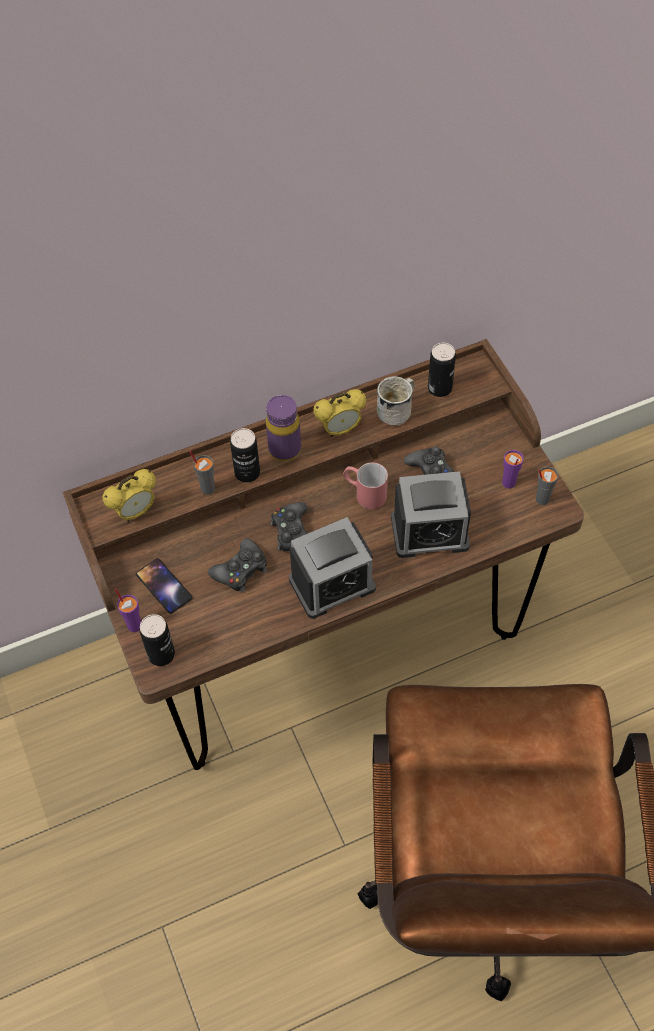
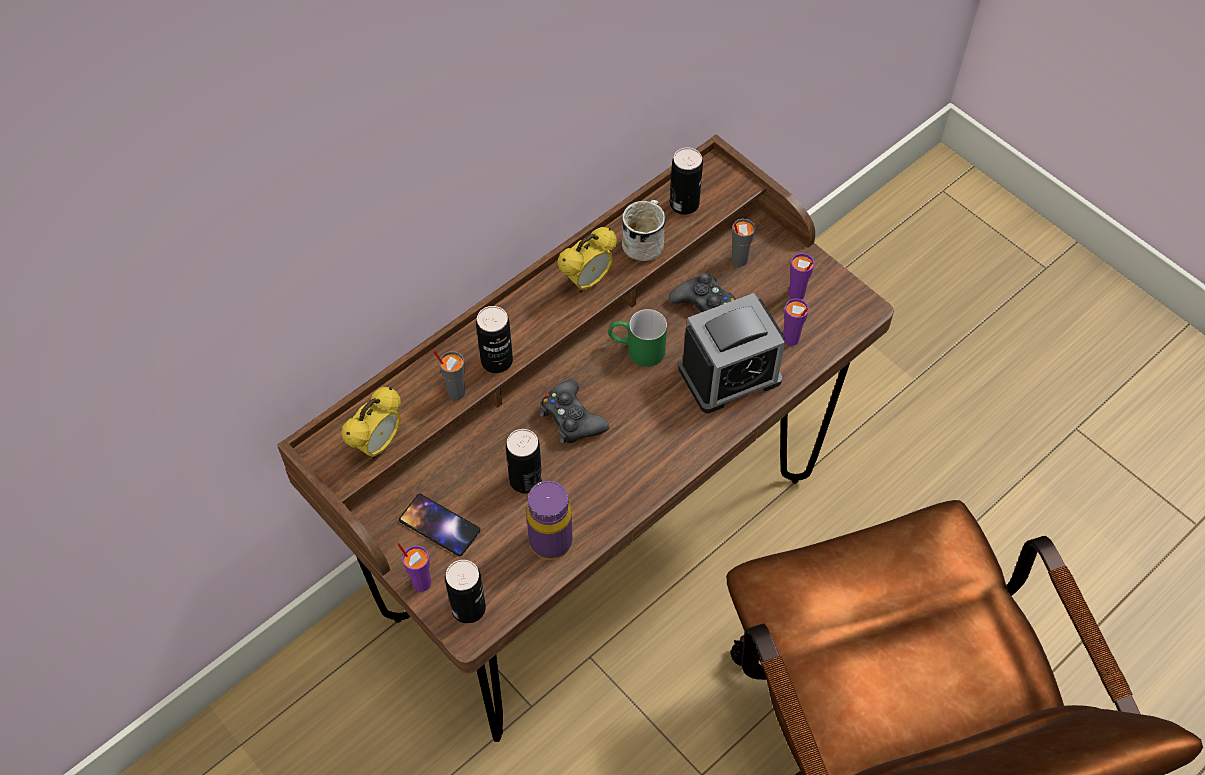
camera: 20 degrees left, 0 degrees up
(240, 570) = (525, 480): black game controller -> can
(284, 449) = (531, 321): purple bottle -> purple bottle (550, 541)
(332, 584) = (640, 466): alarm clock -> none
(364, 493) = (636, 349): red mug -> green mug
(489, 517) = (790, 339): none -> purple cup
(542, 499) = (840, 303): grey cup -> grey cup (739, 259)

